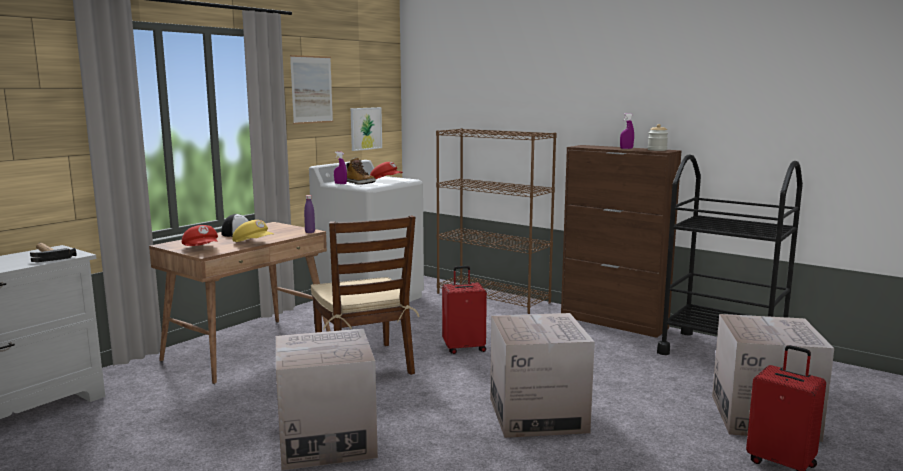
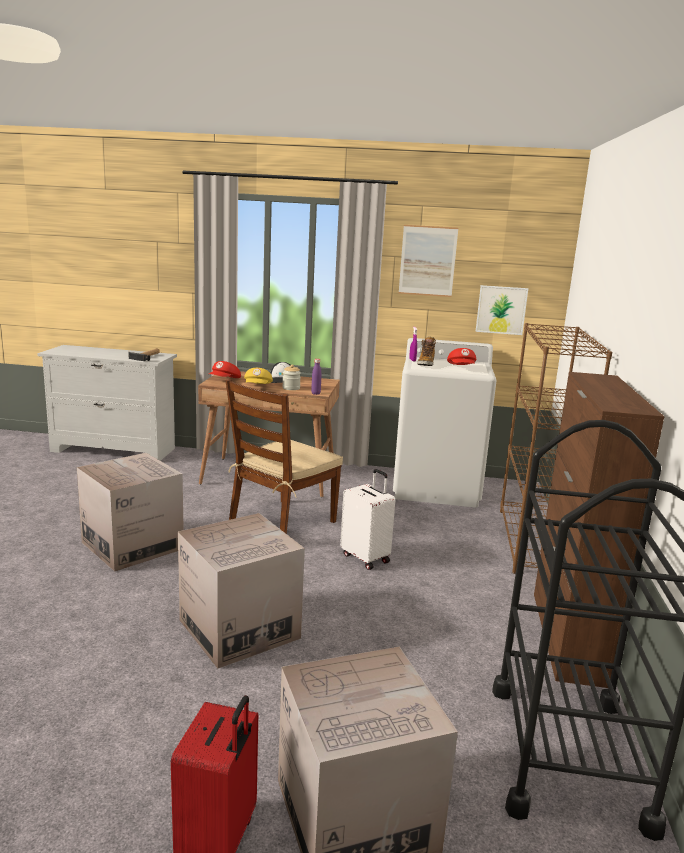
camera: 60 degrees right, 5 degrees up
(464, 348) = (366, 558): red suitcase -> white suitcase
(626, 148) = (608, 392): purple spray bottle -> none
(657, 150) = (627, 404): jar -> jar (291, 388)

